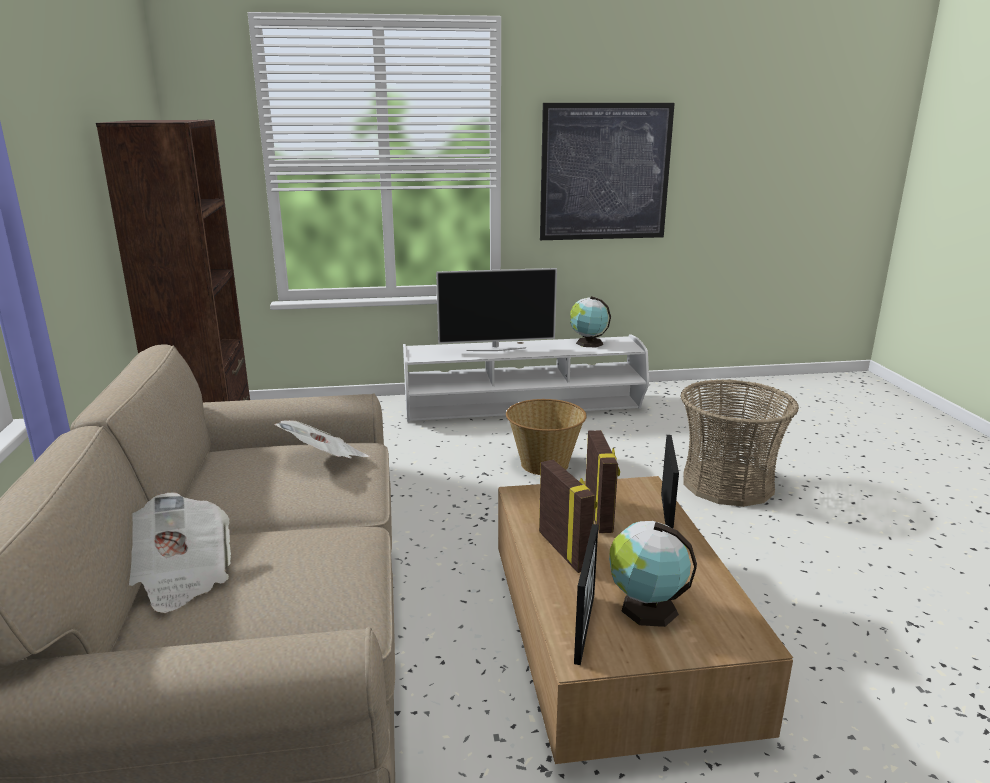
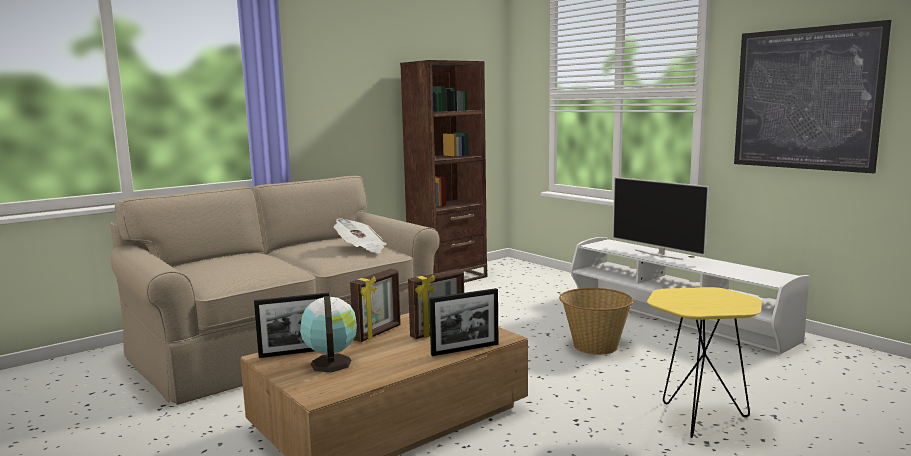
camera: 60 degrees right, 10 degrees down
(179, 576) = (225, 256): newspaper -> none
(587, 343) = (746, 270): globe -> none
(727, 484) = (697, 419): basket -> yellow side table

